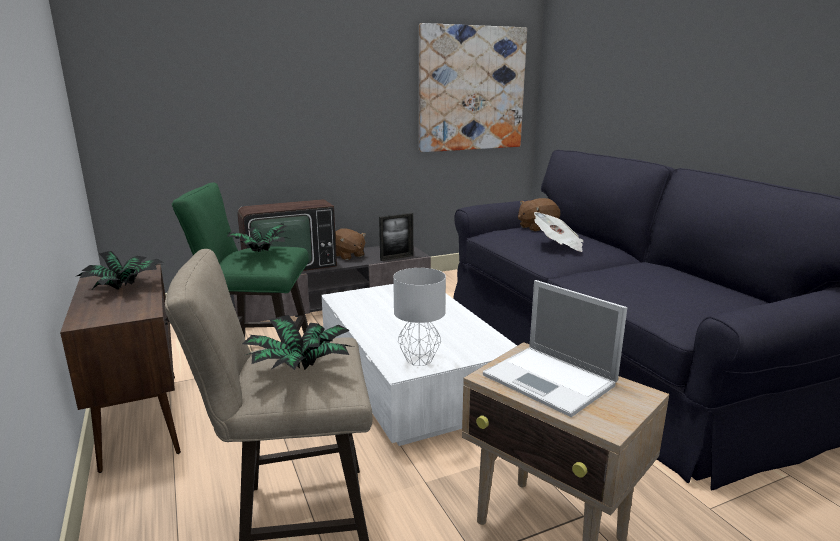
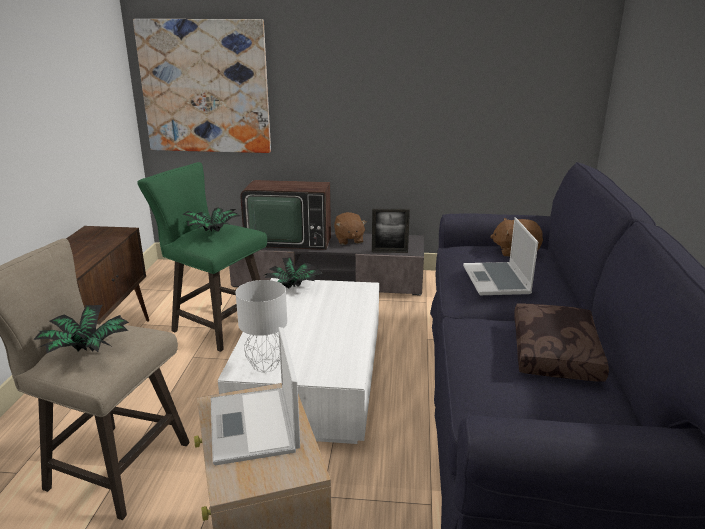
camera: 30 degrees right, 5 degrees up
(125, 288) = (89, 246): potted plant -> potted plant (294, 288)
(471, 89) = (515, 76): picture -> picture (205, 87)
(558, 245) = (497, 281): newspaper -> laptop
(669, 278) = (557, 353): none -> brown pillow

